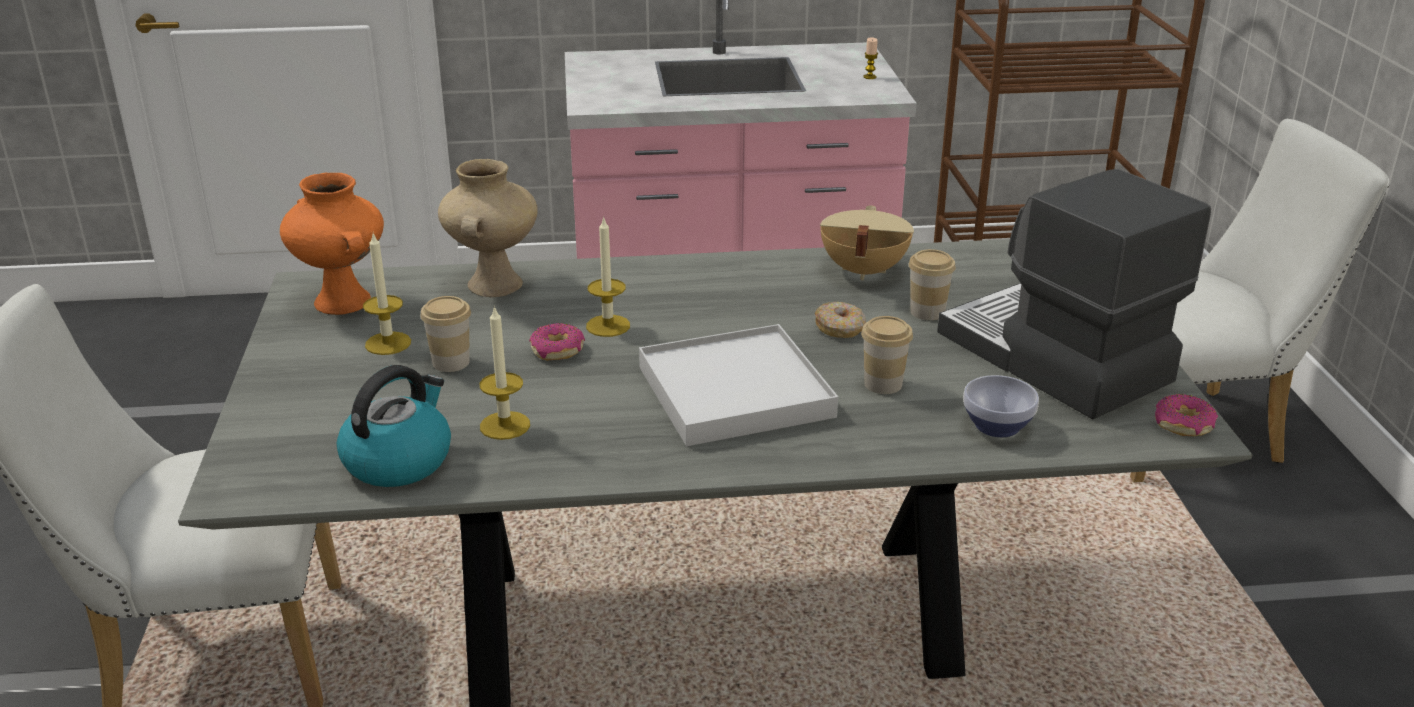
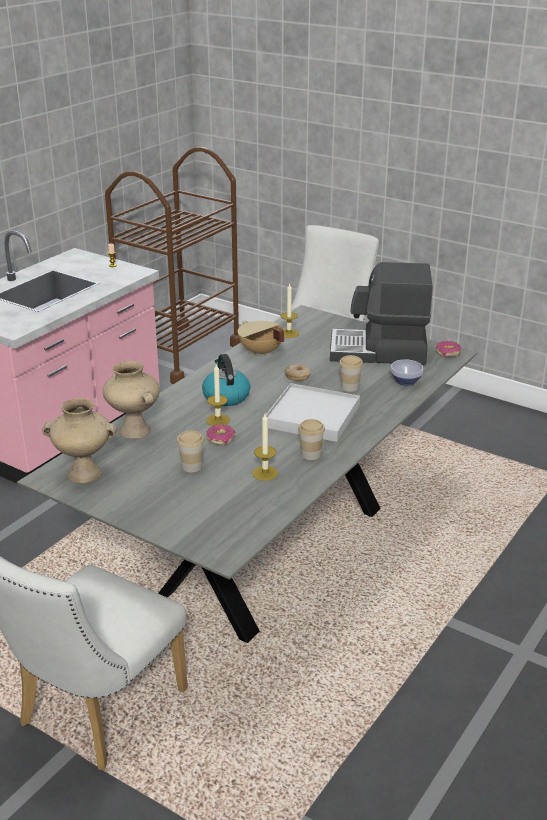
camera: 50 degrees left, 0 degrees up
(344, 301) = (85, 473): orange vase -> beige vase
(388, 343) = (148, 475): candle -> candle (289, 333)
(398, 460) = (257, 507): kettle -> kettle (225, 396)
(927, 312) = (312, 356): cup -> cup (310, 454)

